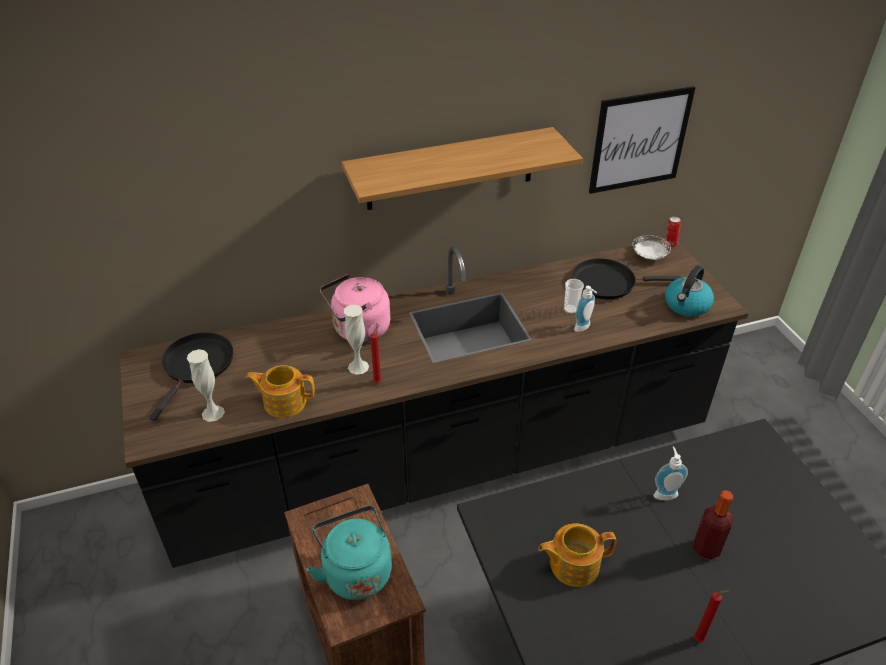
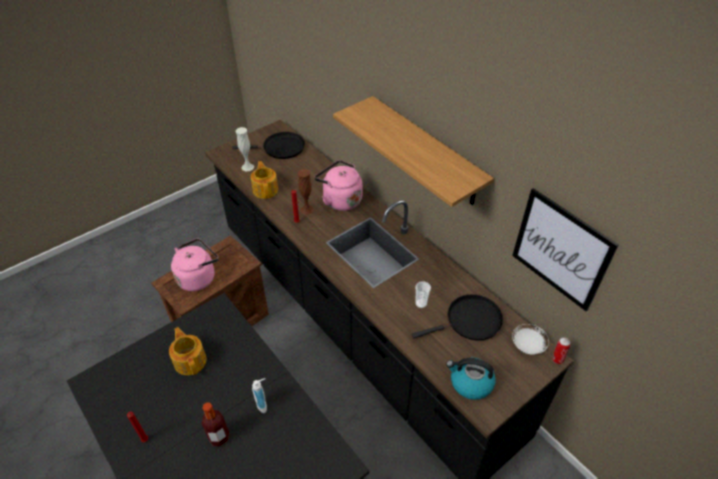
camera: 70 degrees right, 5 degrees up
(355, 571) = (198, 277): turquoise kettle -> pink kettle
(358, 367) = (307, 210): white vase -> brown vase
(584, 328) = (402, 316): soap dispenser -> none
(608, 282) = (470, 321): black frying pan -> black frying pan turned 90 degrees clockwise

